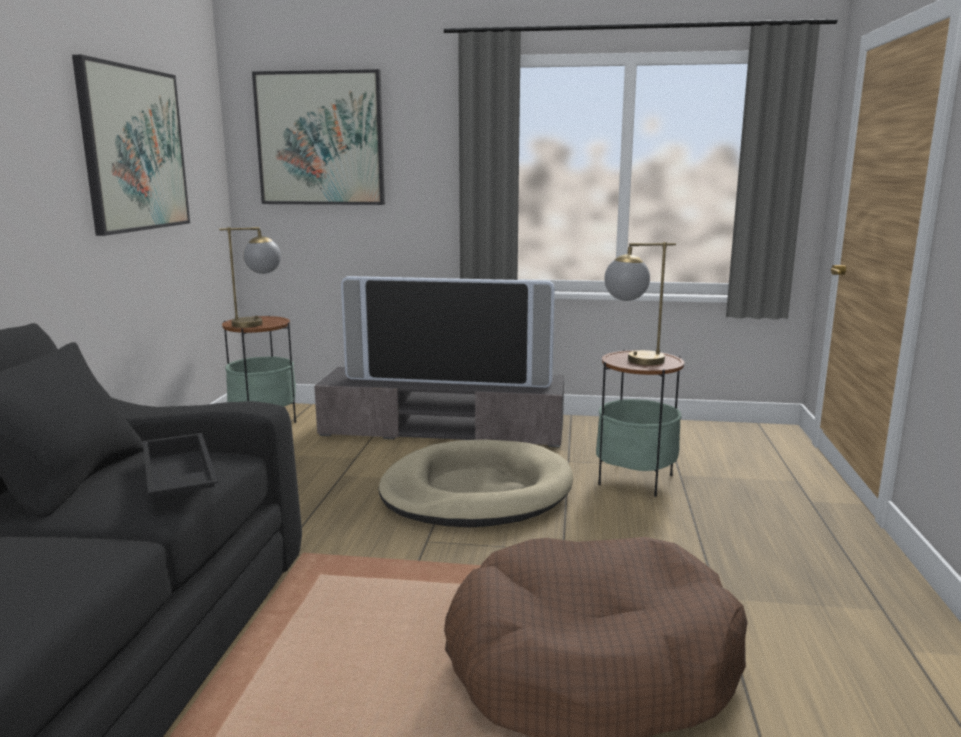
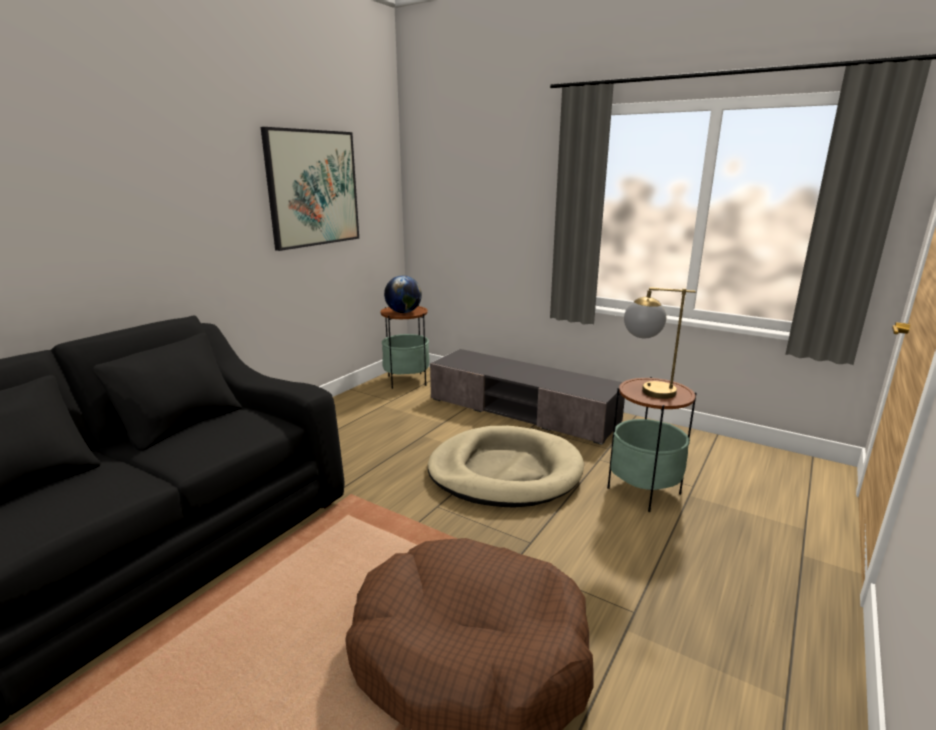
camera: 25 degrees right, 5 degrees up
(177, 478) = (227, 438): black tray -> none
(258, 323) = (403, 312): table lamp -> globe
(320, 139) = (461, 175): picture -> none
(448, 380) = (527, 374): television -> none

